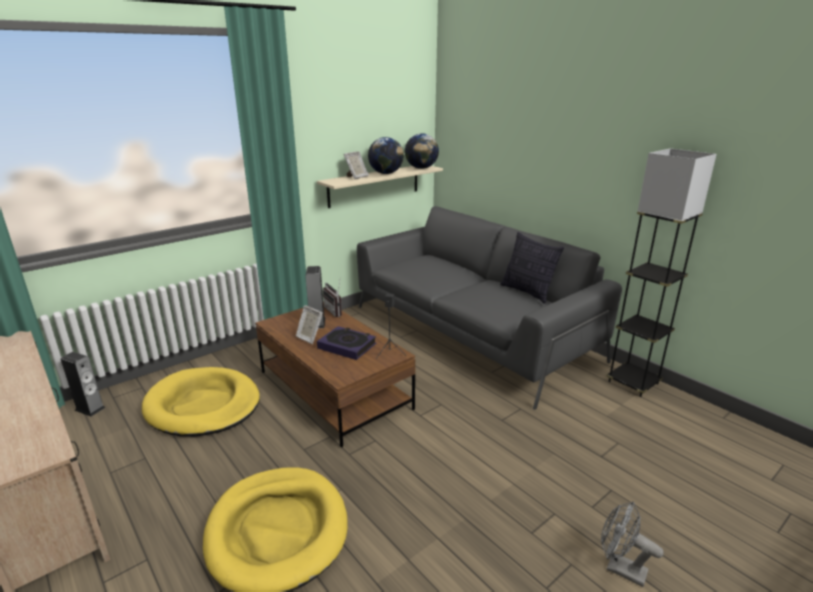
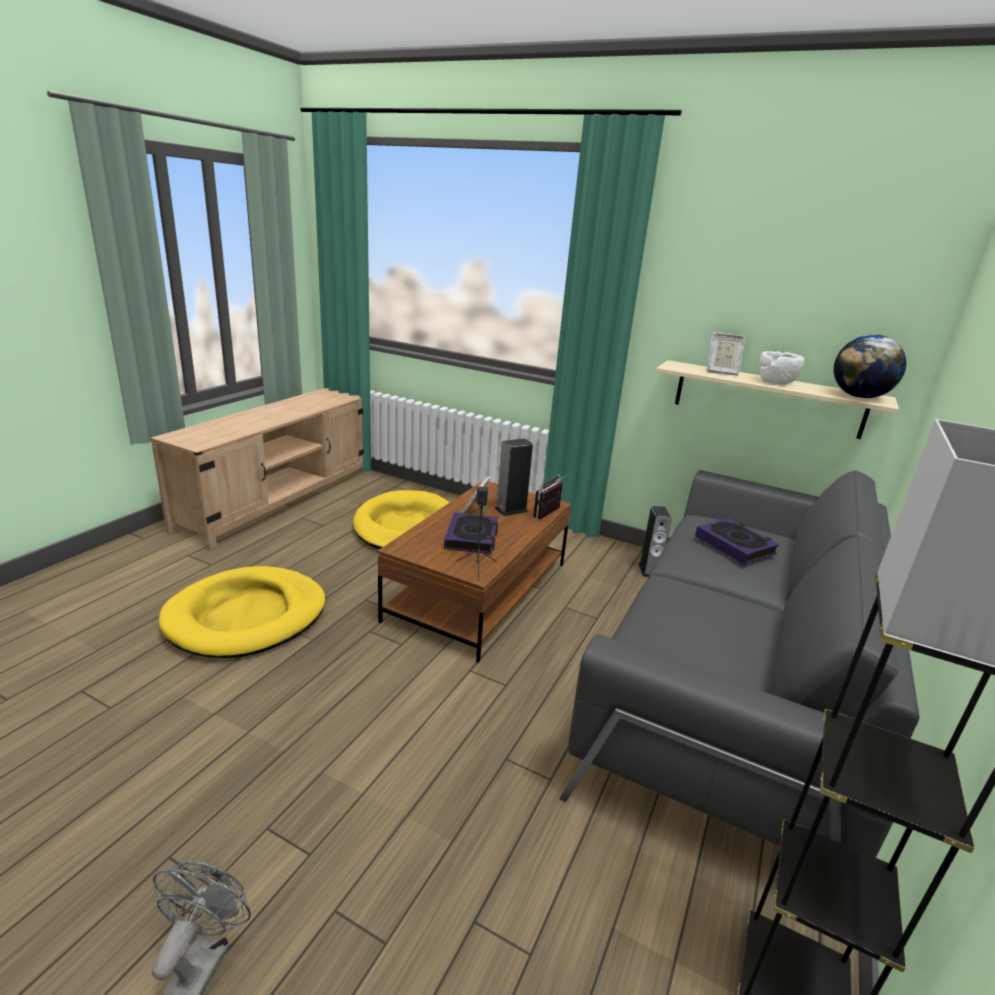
camera: 65 degrees right, 0 degrees up
(90, 409) = (375, 483): speaker -> speaker (649, 570)
(386, 173) = (776, 382): globe -> white bowl
(432, 267) = (735, 545): none -> book
(527, 292) = (768, 657): pillow -> none

